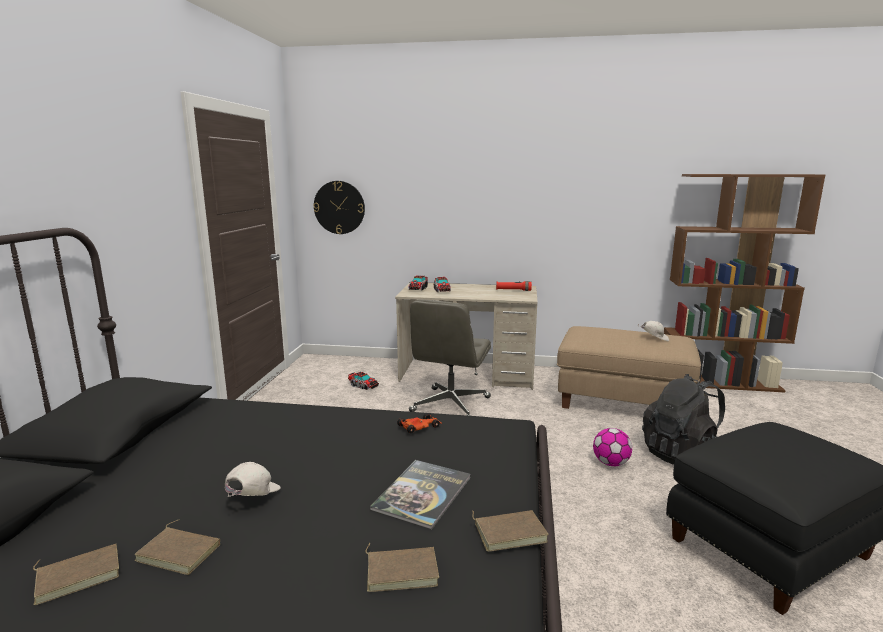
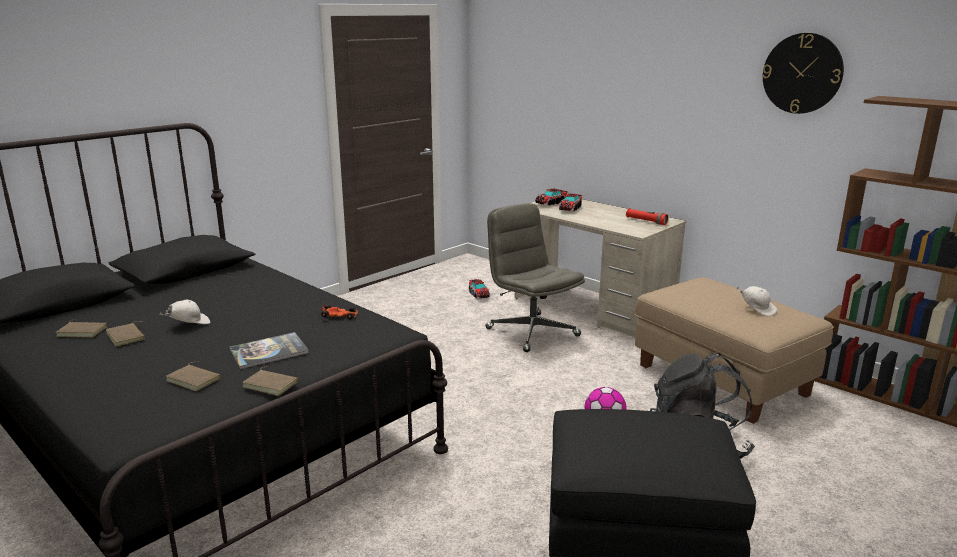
camera: 35 degrees right, 5 degrees up
(339, 207) = (504, 105): wall clock -> wall clock (802, 73)
(450, 405) = (531, 332): grey office chair -> grey office chair turned 90 degrees clockwise

